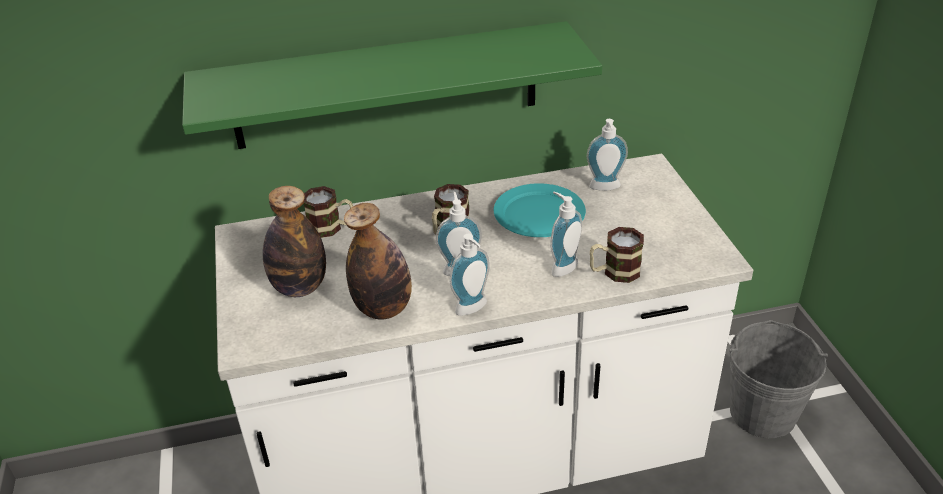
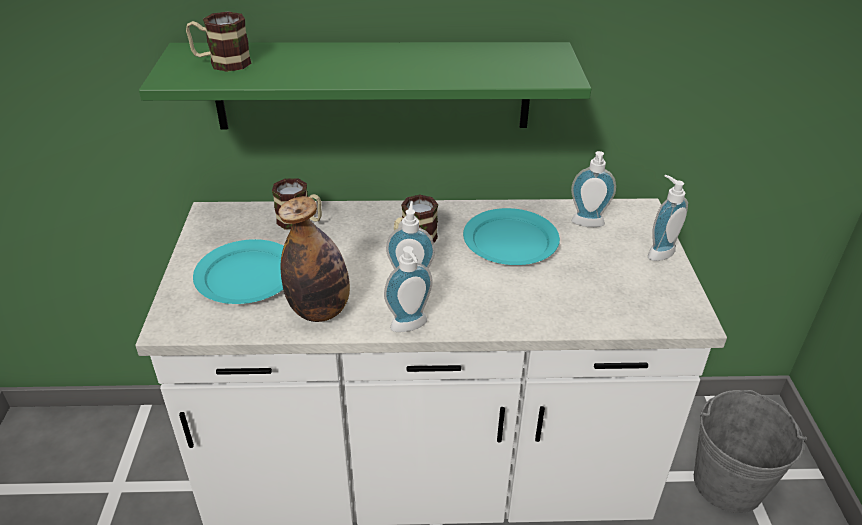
camera: 10 degrees right, 0 degrees up
(299, 287) = (247, 275): bottle -> turquoise plate
(561, 266) = (517, 298): soap dispenser -> soap dispenser (658, 252)
(614, 272) = (571, 313): mug -> mug (222, 63)

